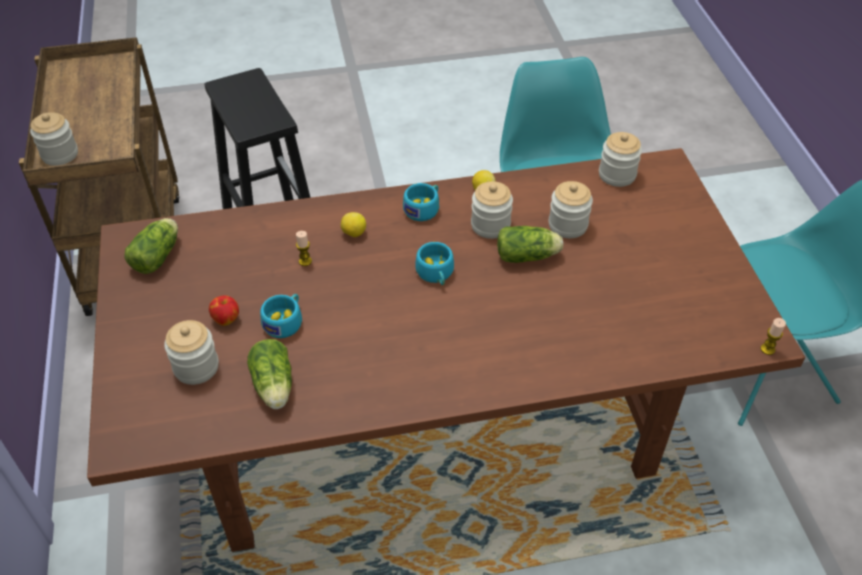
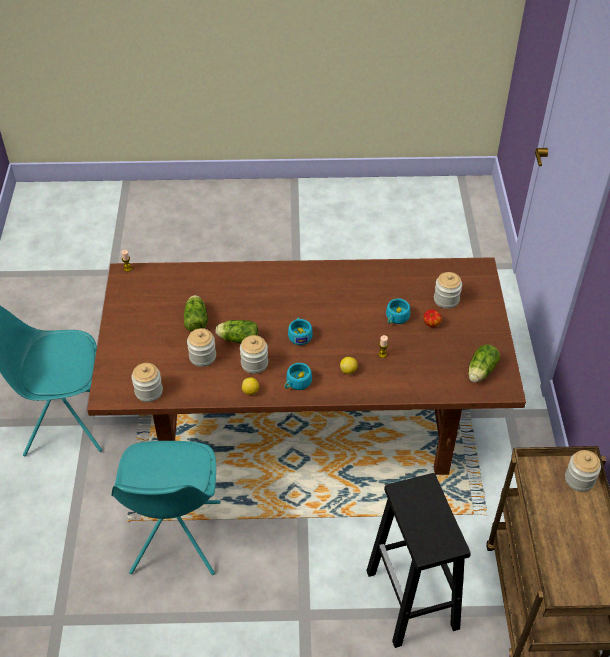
camera: 170 degrees left, 0 degrees up
(274, 387) = (402, 284): lettuce -> lettuce (196, 319)

